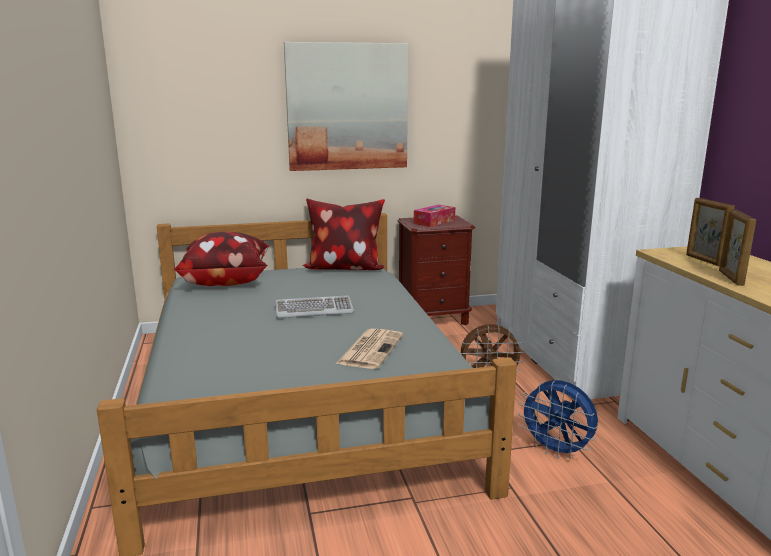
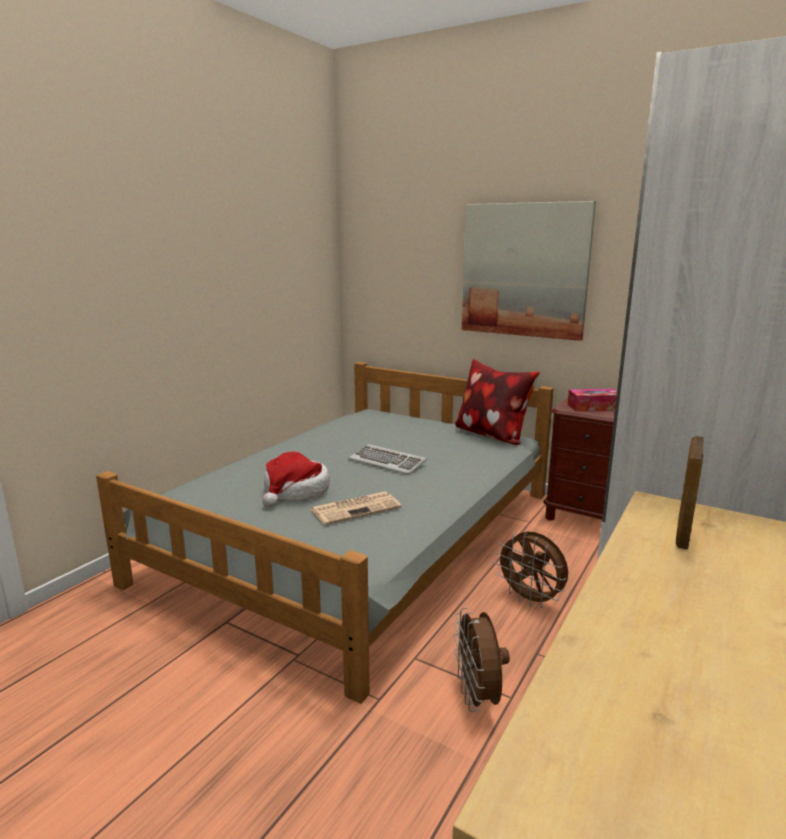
camera: 45 degrees right, 0 degrees up
(225, 281) = (379, 420): pillow -> none
(291, 357) = (296, 492): none -> hat
(557, 451) = (478, 698): blue fan -> brown fan
(730, 278) = (637, 565): picture frame -> none

